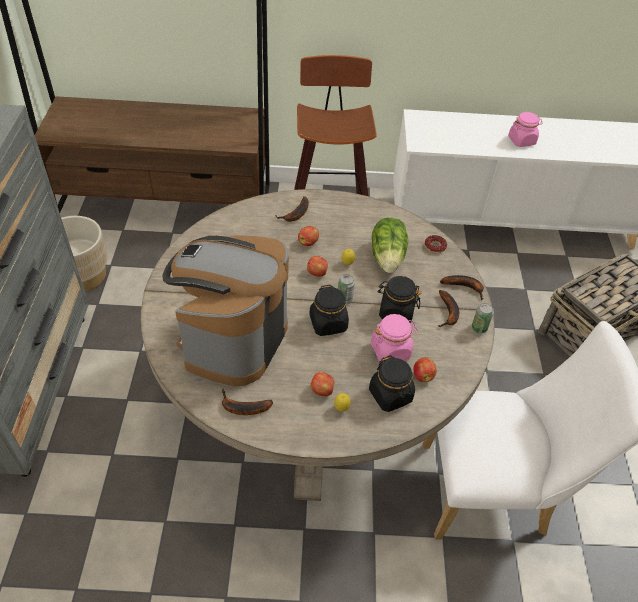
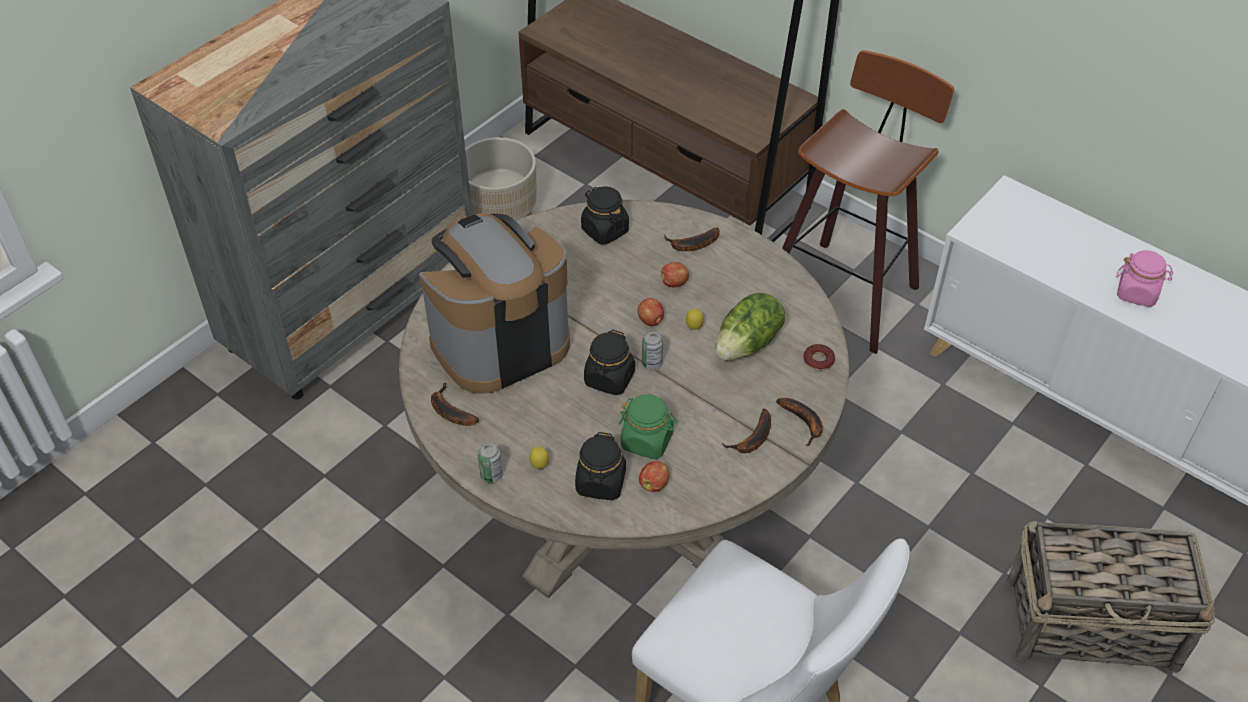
camera: 40 degrees right, 0 degrees up
(322, 390) = (538, 439): apple -> none
(391, 350) = (647, 441): pink jar -> green jar
(396, 312) = (694, 406): black jar -> black jar (604, 230)
(479, 328) = (770, 474): can -> can (491, 475)

